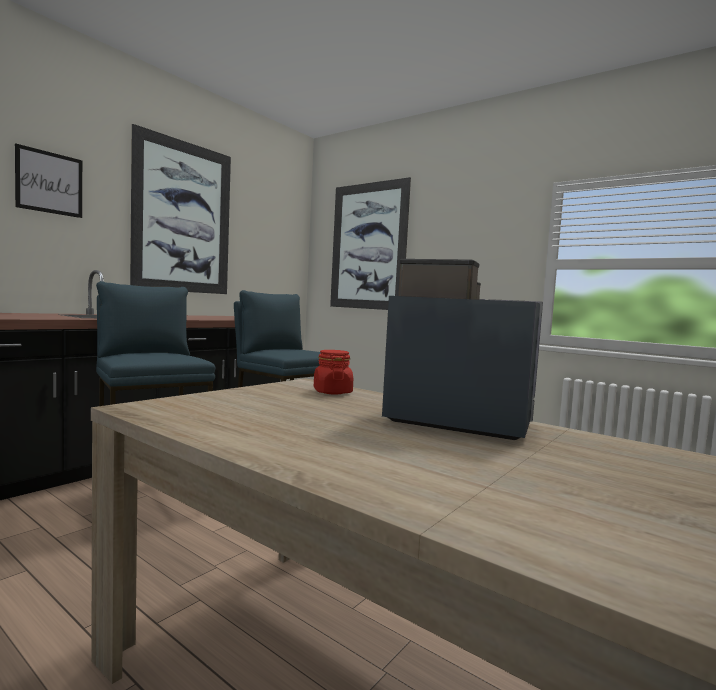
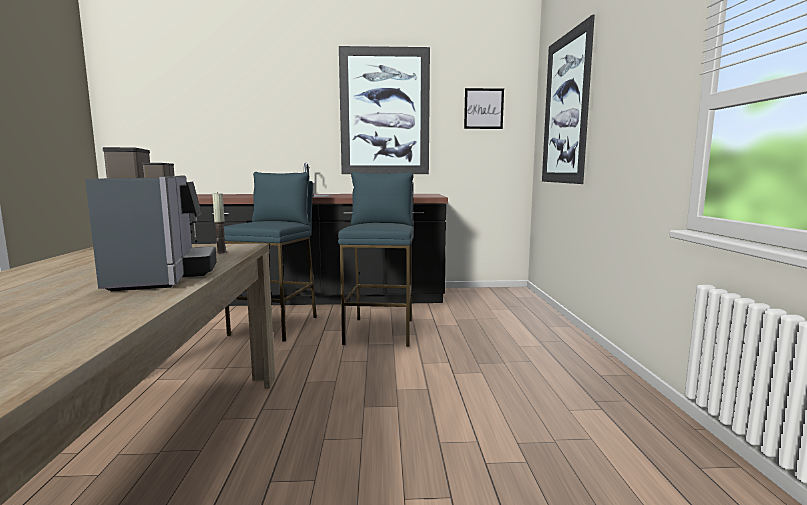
camera: 50 degrees right, 5 degrees up
(49, 182) = (284, 105): picture -> picture (483, 108)
(332, 392) = (221, 252): red jar -> candle

